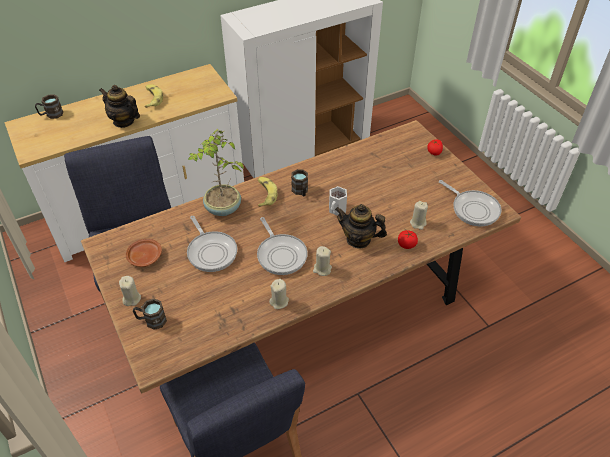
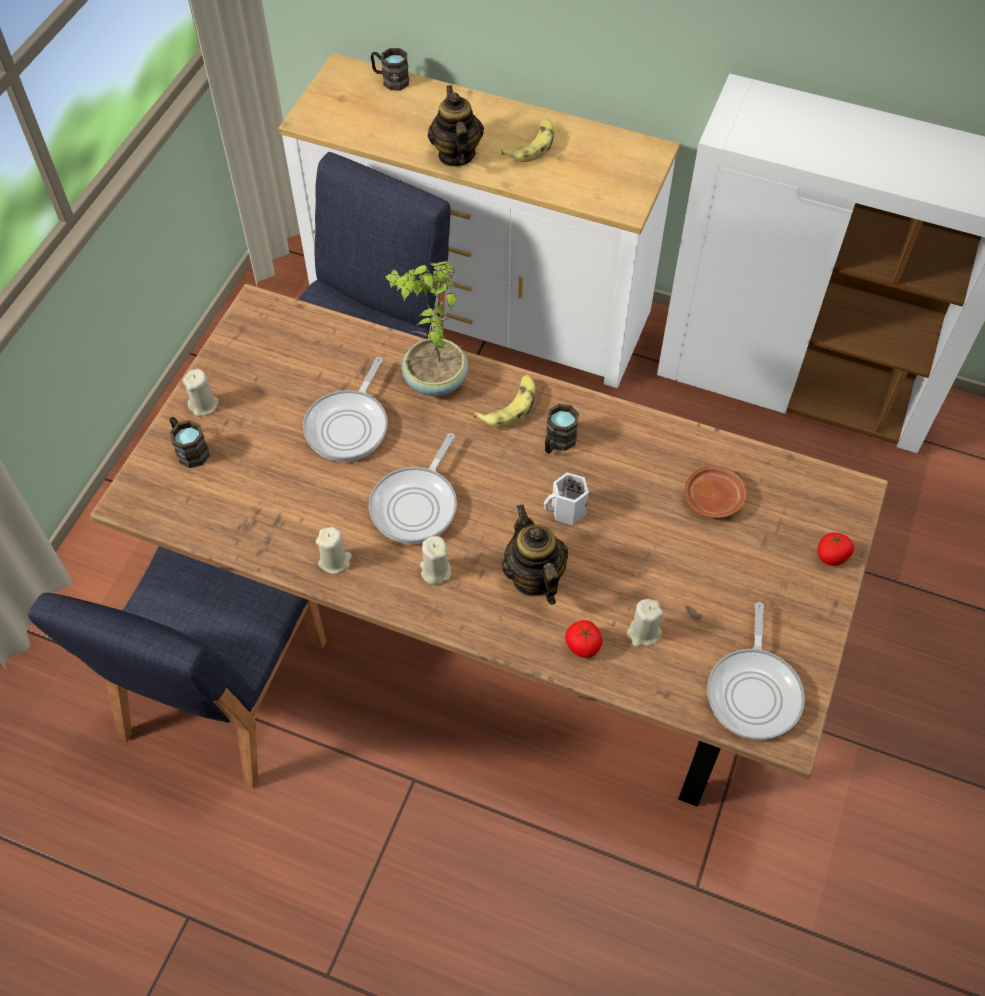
camera: 50 degrees right, 10 degrees up
(145, 256) = (278, 365): brown plate -> brown plate (713, 498)

